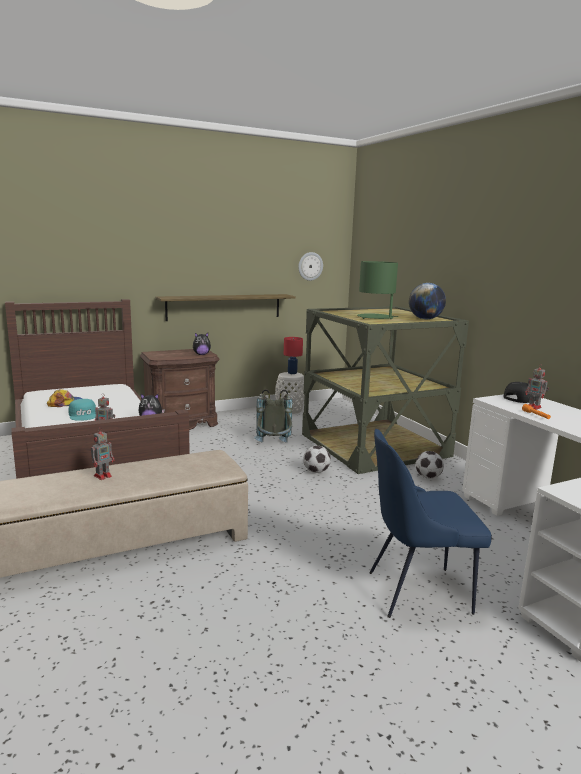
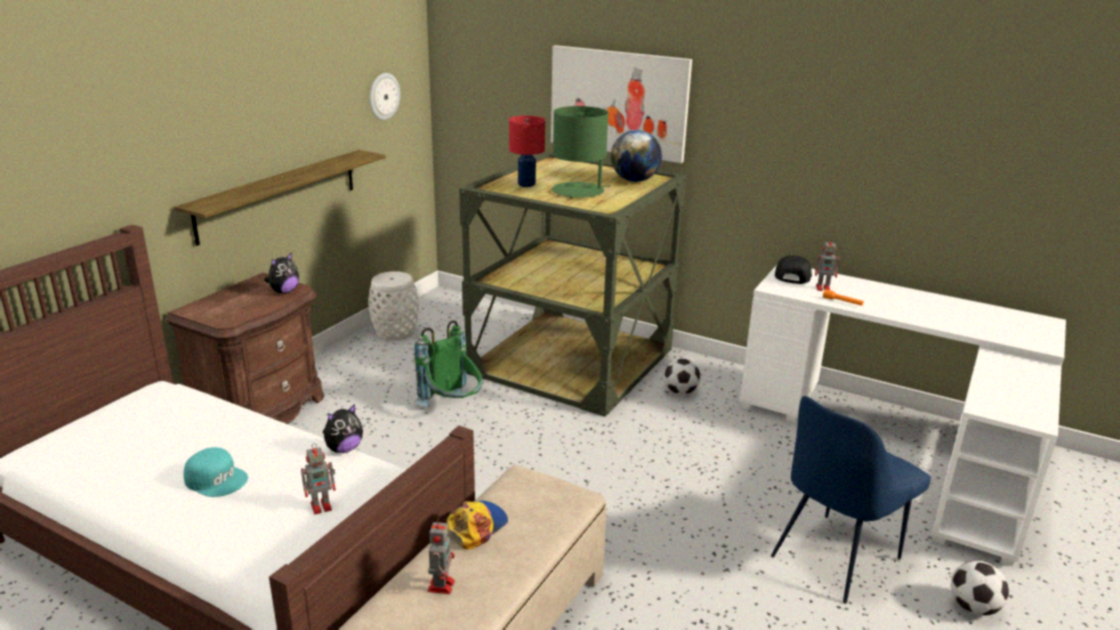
camera: 35 degrees left, 10 degrees up
(65, 403) = (138, 465): cap -> cap (476, 526)
(274, 446) = (453, 408): grey backpack -> green backpack
(292, 373) = (390, 274): red table lamp -> red table lamp (526, 184)
(316, 472) = (555, 432): football -> football (973, 608)
(437, 270) = (618, 102): none -> picture

